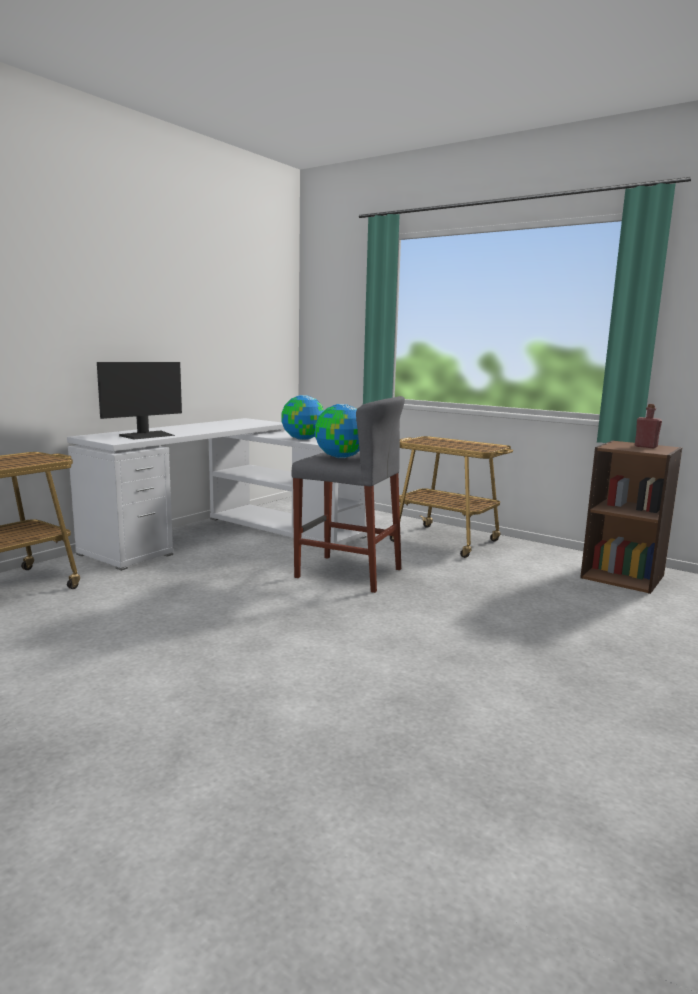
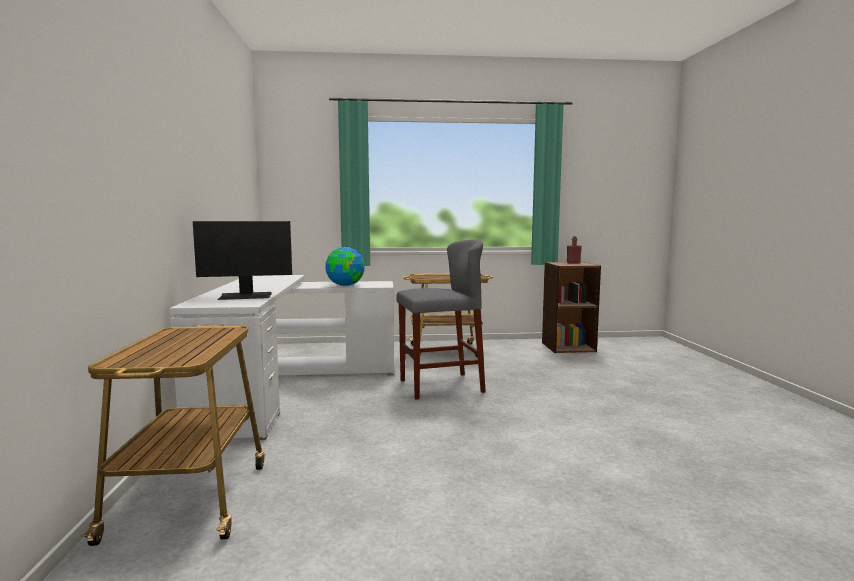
camera: 40 degrees left, 5 degrees down
(147, 435) = (245, 296): monitor -> monitor turned 75 degrees clockwise
(340, 457) = (438, 291): globe -> none

